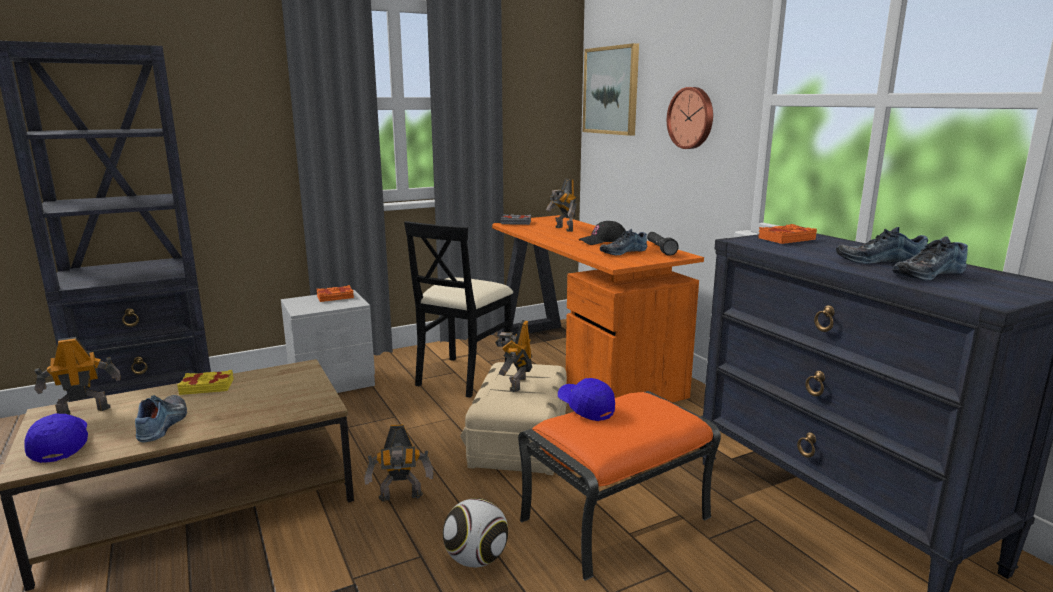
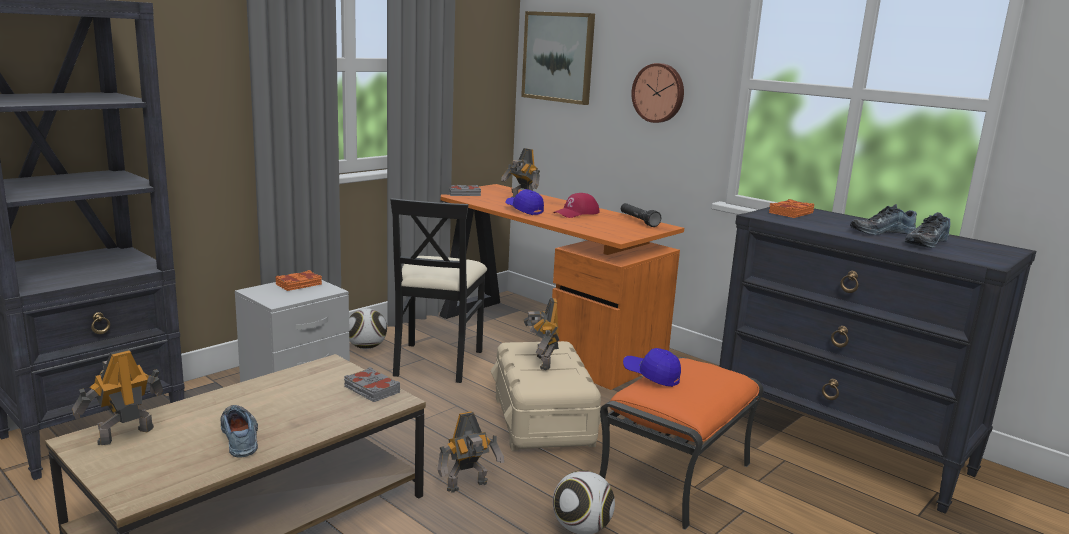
camera: 20 degrees left, 0 degrees up
(60, 445) = (145, 472): blue cap -> blue cap (524, 210)
(207, 386) = (244, 394): yellow book -> none
(311, 394) = (371, 390): none -> grey book
(413, 358) = (366, 347): none -> football
(603, 241) = (576, 213): black cap -> red cap
(622, 251) = (607, 224): shoe -> none

